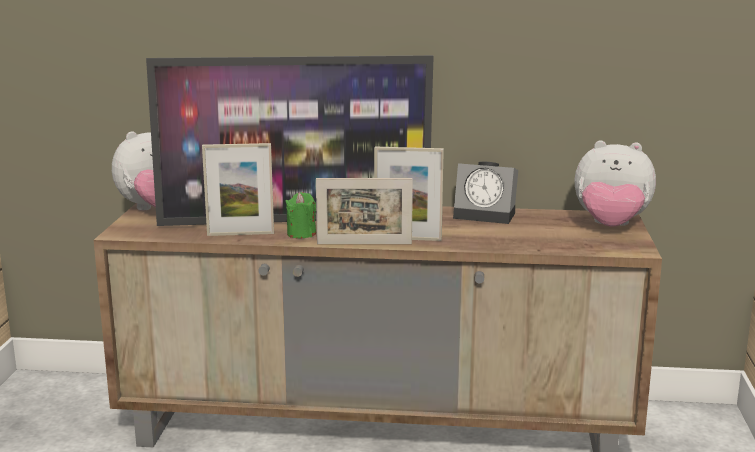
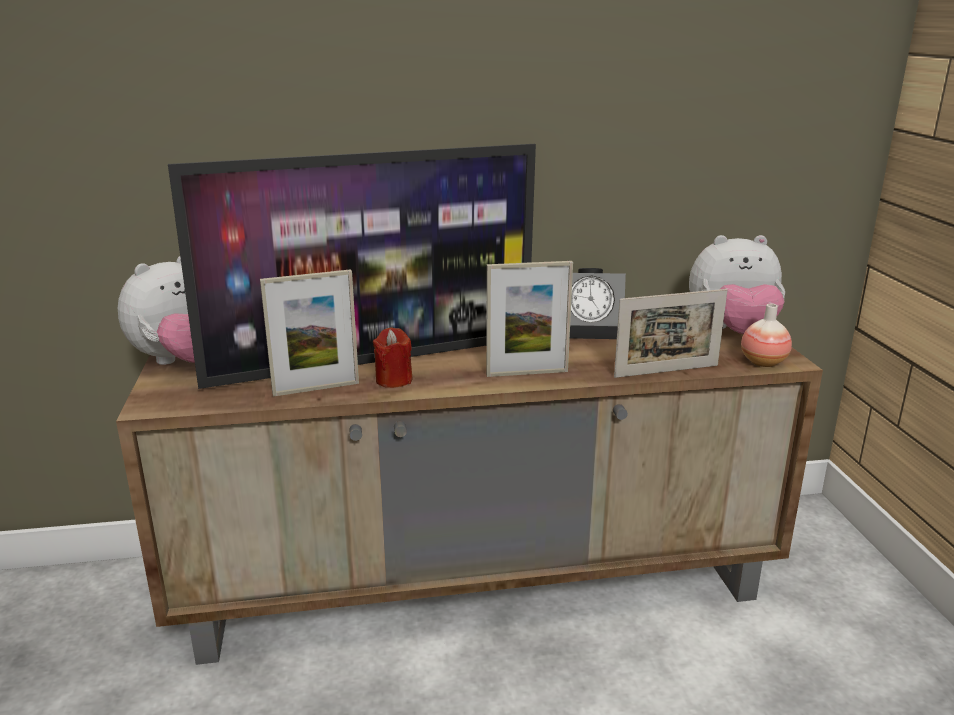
camera: 15 degrees left, 5 degrees up
(301, 234) = (394, 380): green candle -> red candle
(364, 244) = (481, 387): picture frame -> picture frame (666, 371)
(614, 249) = (763, 362): none -> vase

